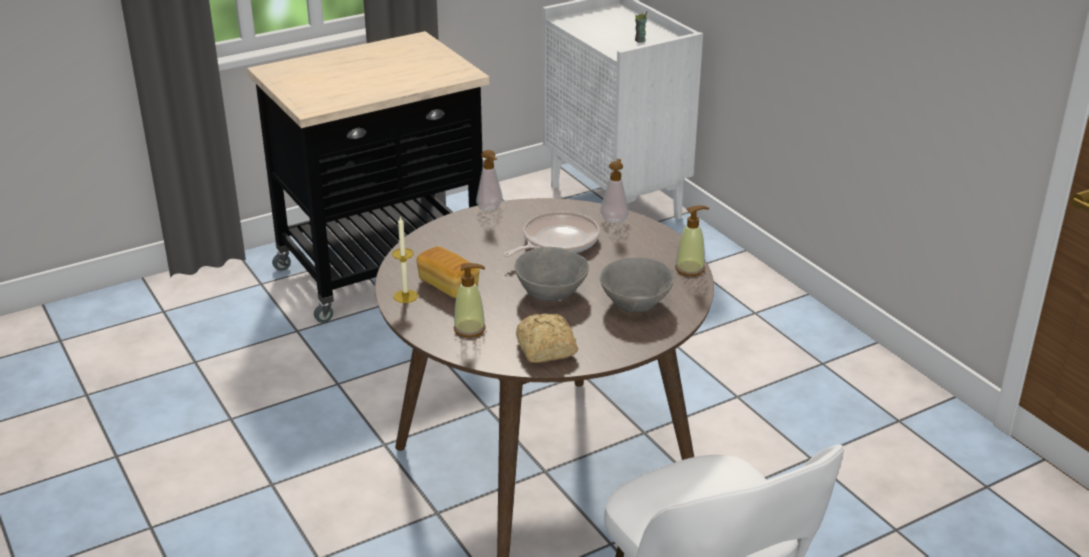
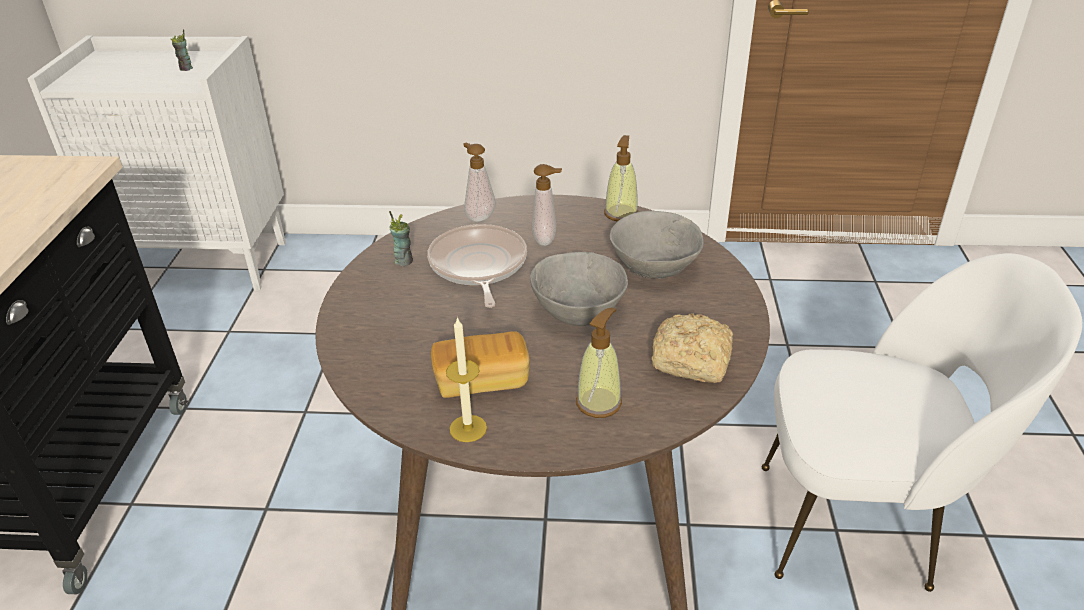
camera: 55 degrees left, 5 degrees up
(490, 209) = (352, 283): soap dispenser -> soap dispenser (547, 240)
(532, 215) = (404, 261): none -> cup

